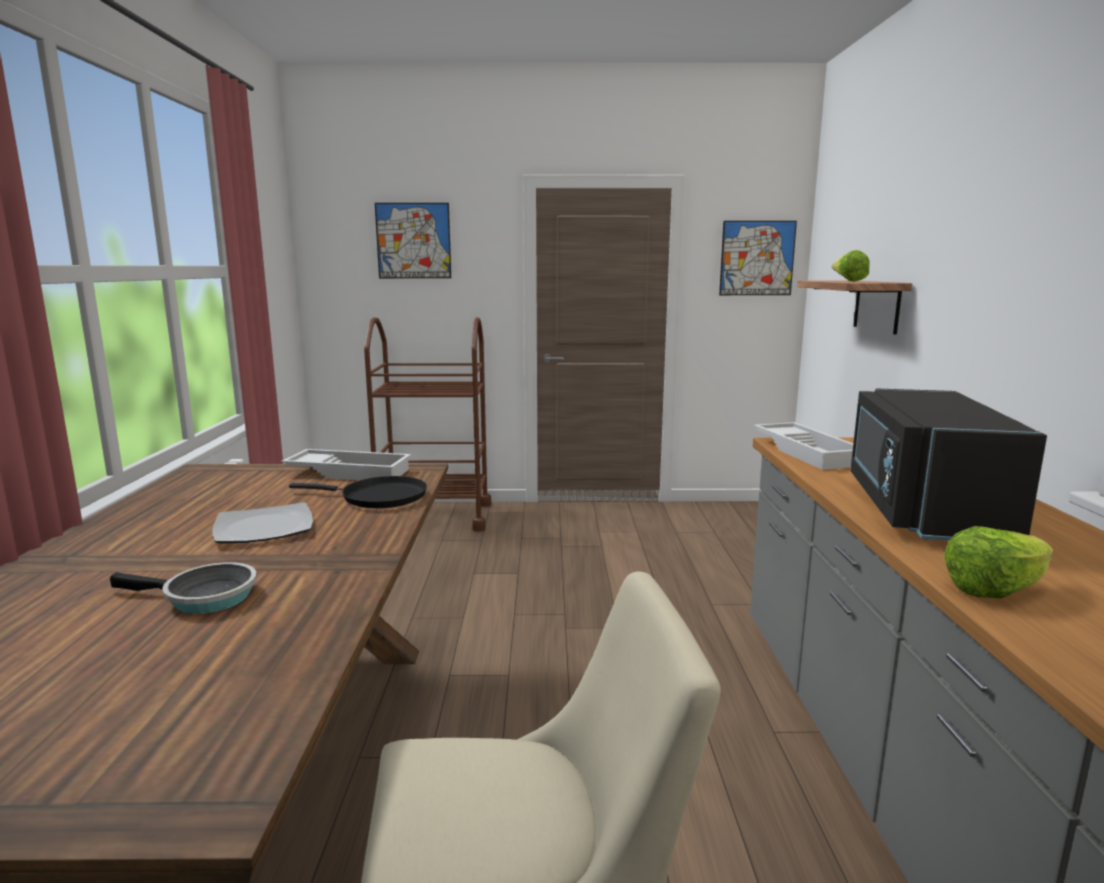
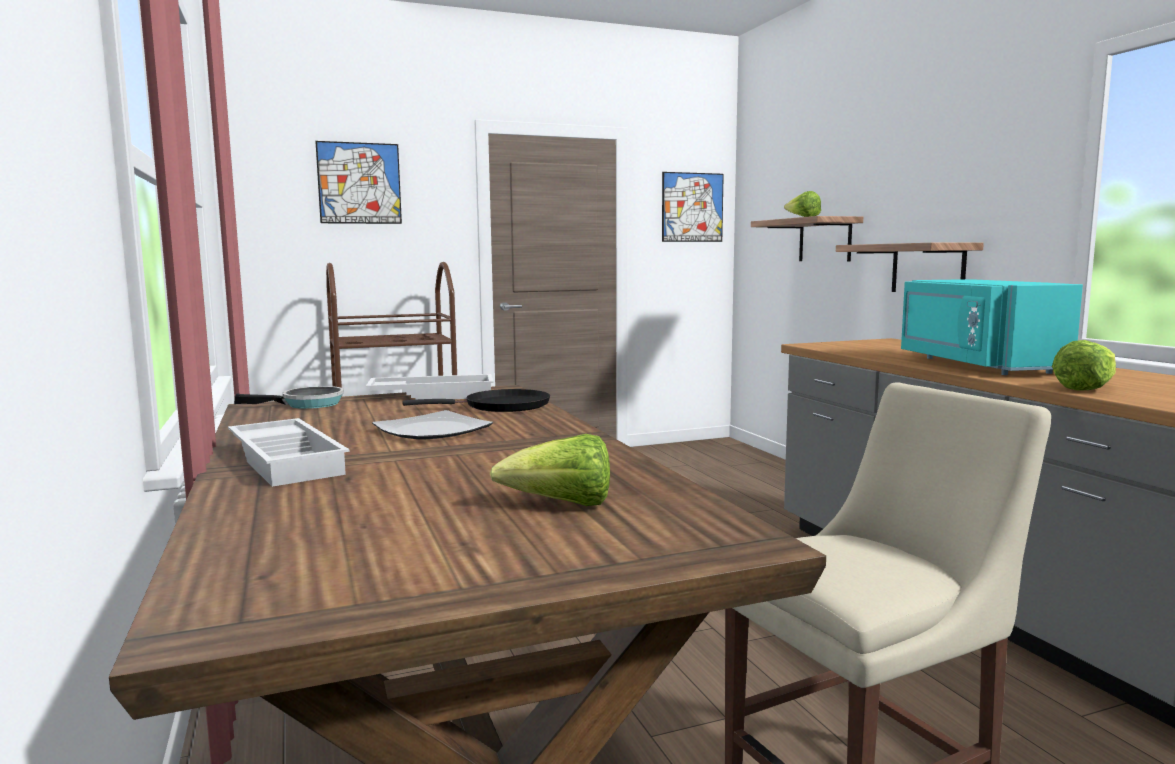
camera: 20 degrees left, 5 degrees down
(167, 680) = (561, 505): none -> lettuce
(203, 597) = (478, 468): frying pan -> frying pan (307, 404)
(808, 452) = (840, 347): white tray -> white tray (289, 461)
(920, 510) = (974, 365): black microwave -> turquoise microwave
(966, 356) = (928, 268): none -> shelf

